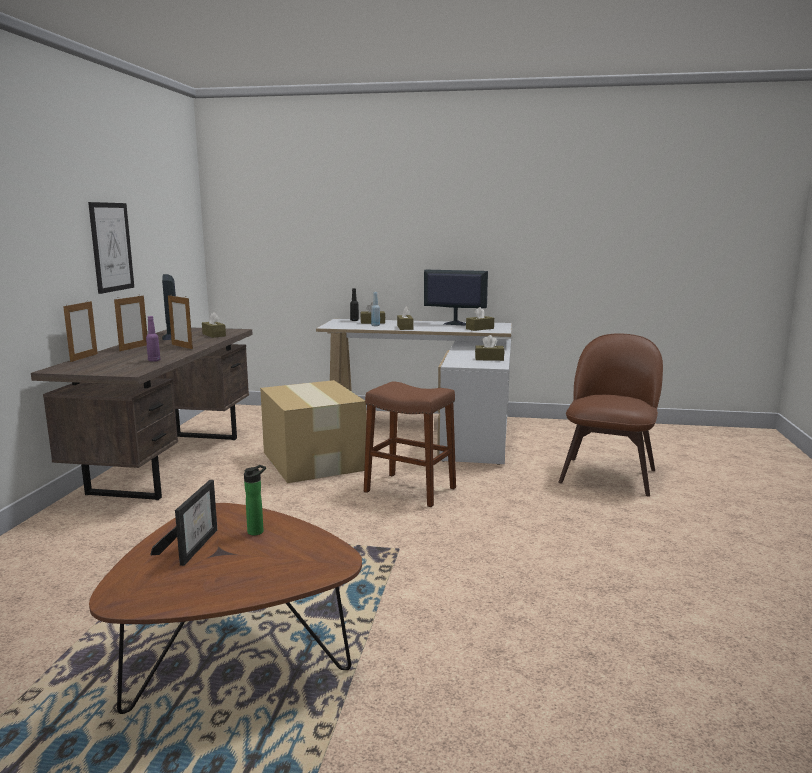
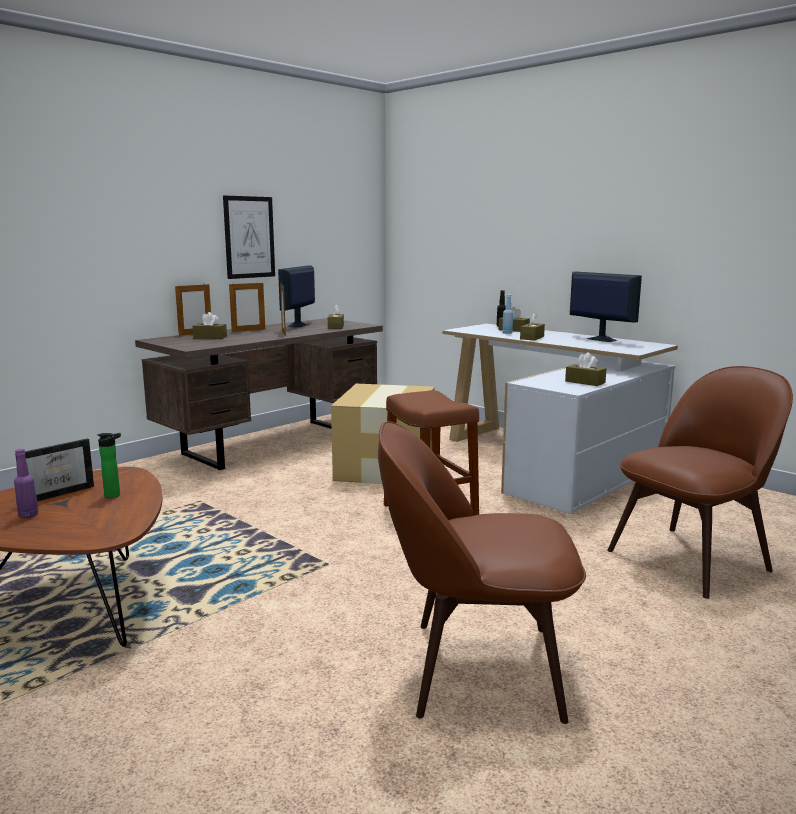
camera: 35 degrees right, 0 degrees up
(154, 360) = (232, 341): purple bottle -> purple bottle (28, 515)
(480, 328) = (615, 347): brown tissue box -> brown tissue box (210, 337)
(604, 581) = (476, 668): none -> brown chair

